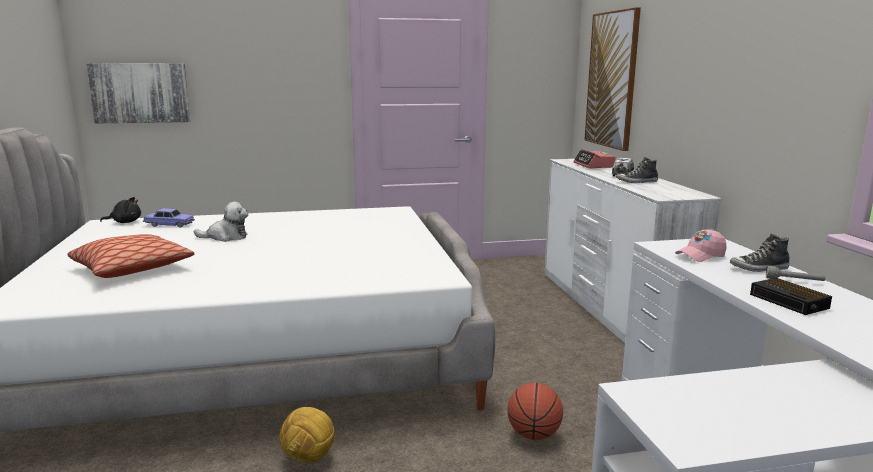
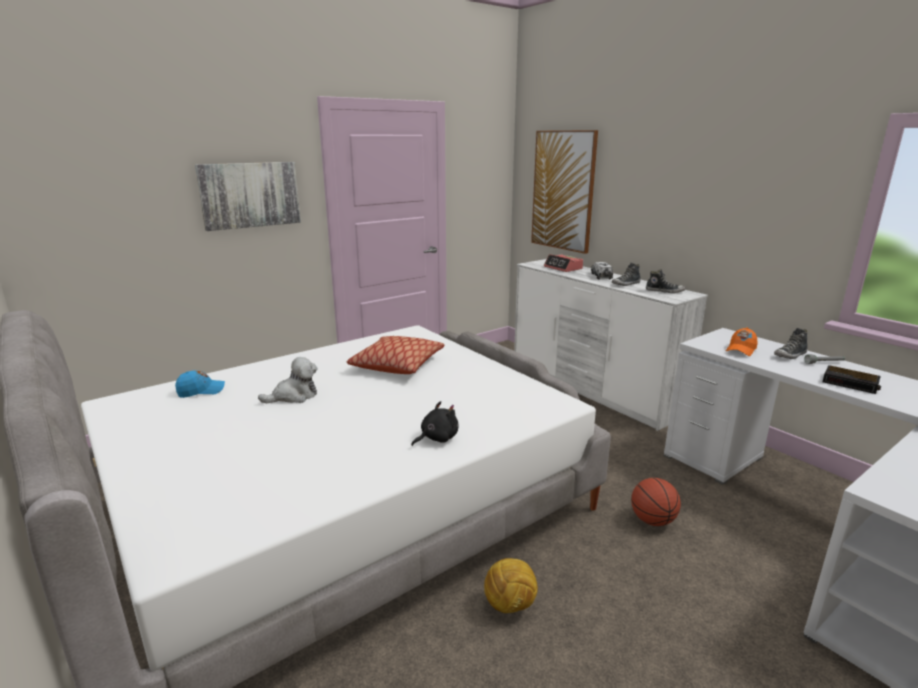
camera: 25 degrees left, 5 degrees up
(125, 222) = (138, 397): black plush toy -> black plush toy (437, 438)
(132, 268) = (251, 462): pillow -> pillow (397, 365)
(140, 93) = (88, 233): picture -> picture (250, 195)
(169, 225) = (201, 391): toy car -> blue cap
(670, 191) = (664, 291): none -> shoe
(700, 256) = (741, 350): pink cap -> orange cap

